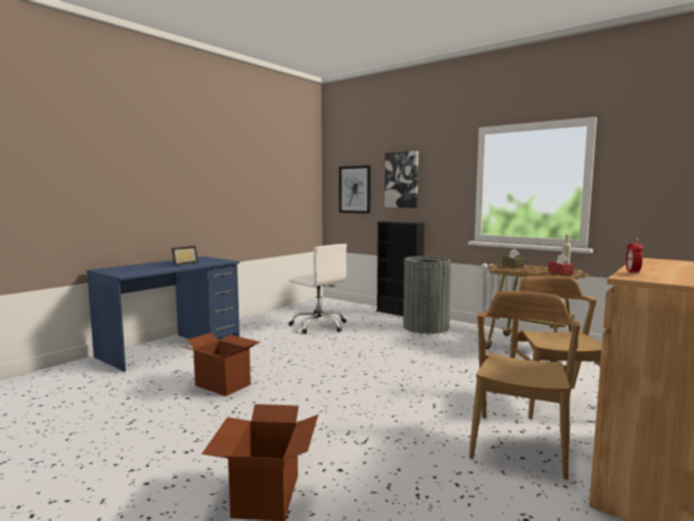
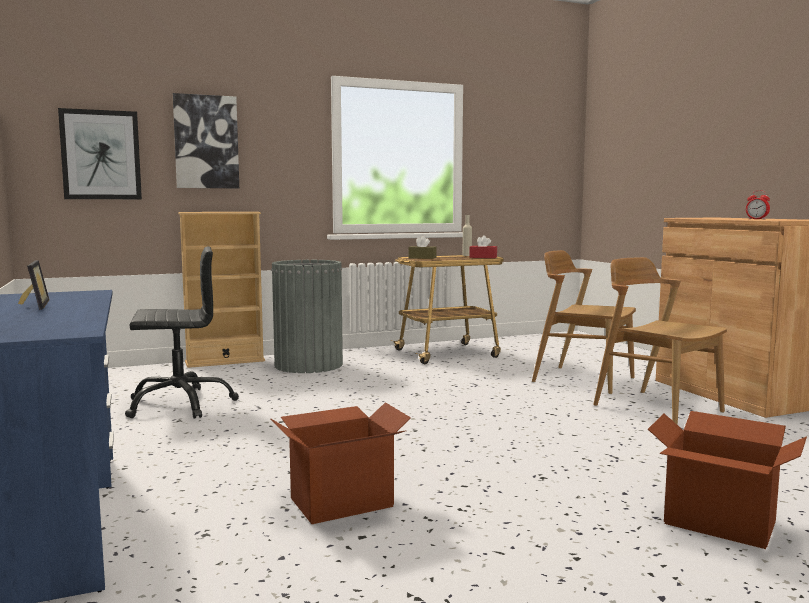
camera: 60 degrees left, 0 degrees up
(319, 326) = (180, 404): white office chair -> black office chair
(399, 313) = (225, 361): black bookcase -> beige bookcase

